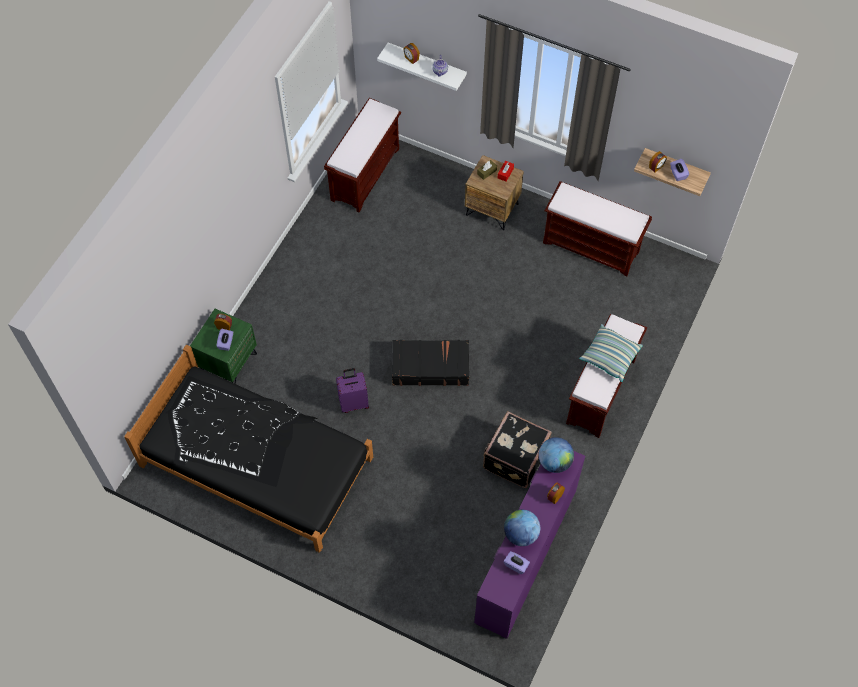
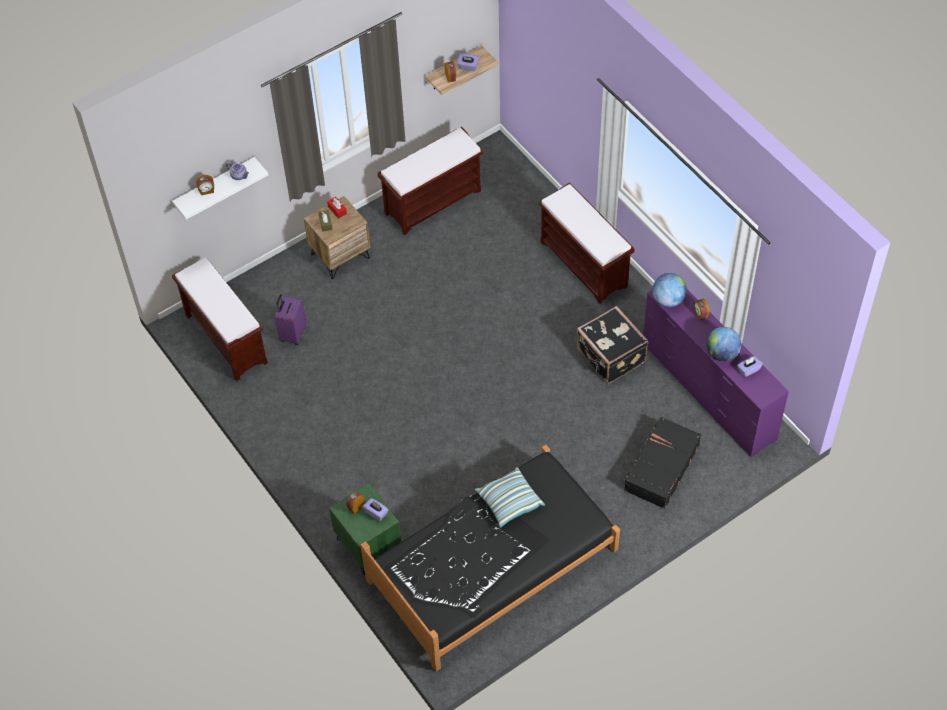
camera: 60 degrees left, 5 degrees down
(354, 402) = (478, 457): purple suitcase -> purple suitcase (292, 334)
(430, 367) = (478, 379): black suitcase -> black suitcase (661, 468)
(610, 357) = (583, 220): pillow -> pillow (509, 502)

